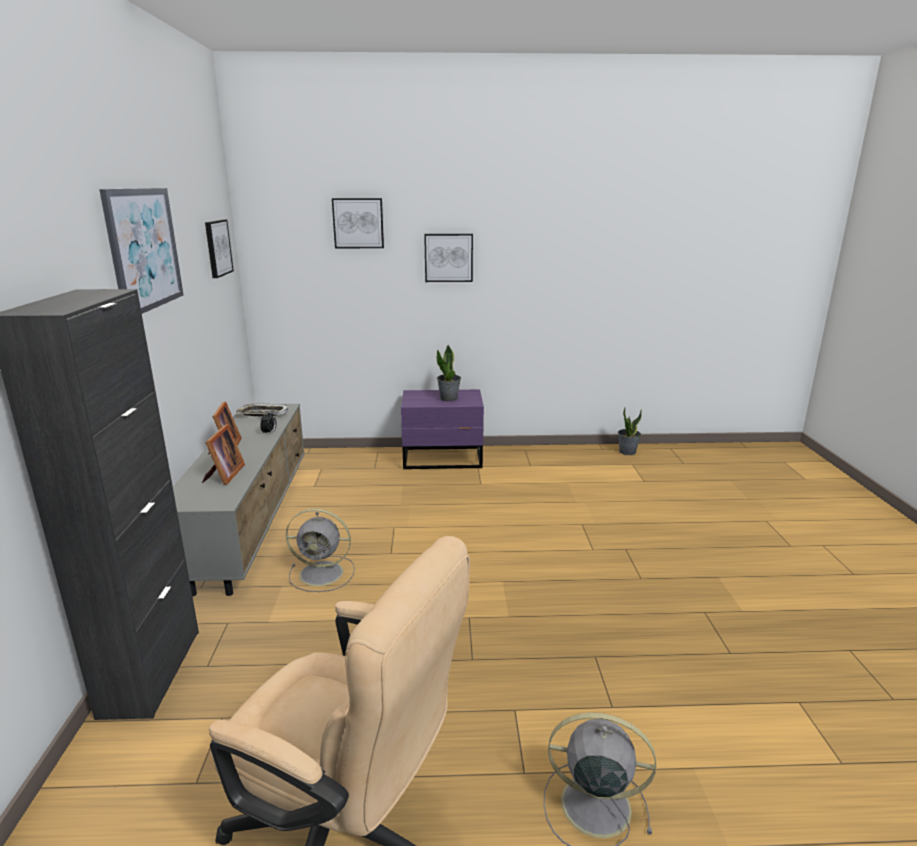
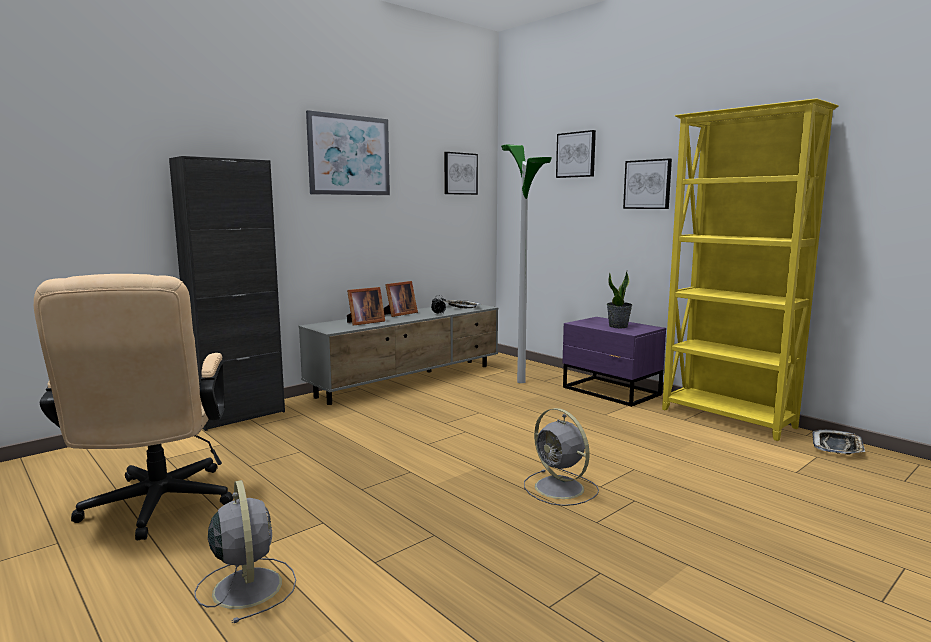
camera: 50 degrees right, 10 degrees down
(323, 573) = (387, 415): grey fan -> grey fan (561, 488)
(359, 477) = (520, 382): none -> floor lamp
(549, 453) = (727, 419): none -> yellow bookcase
(627, 452) = (837, 447): potted plant -> tray

